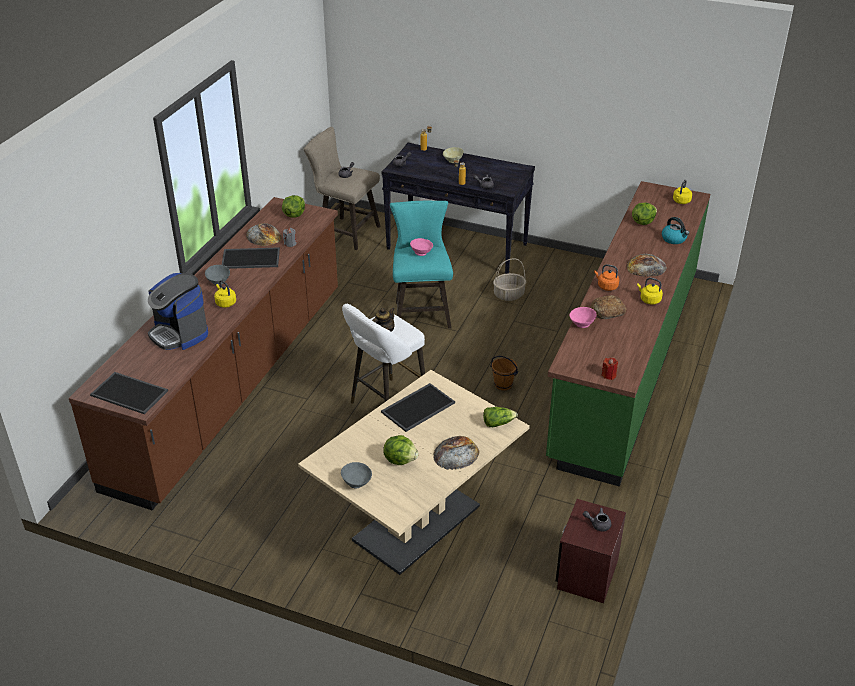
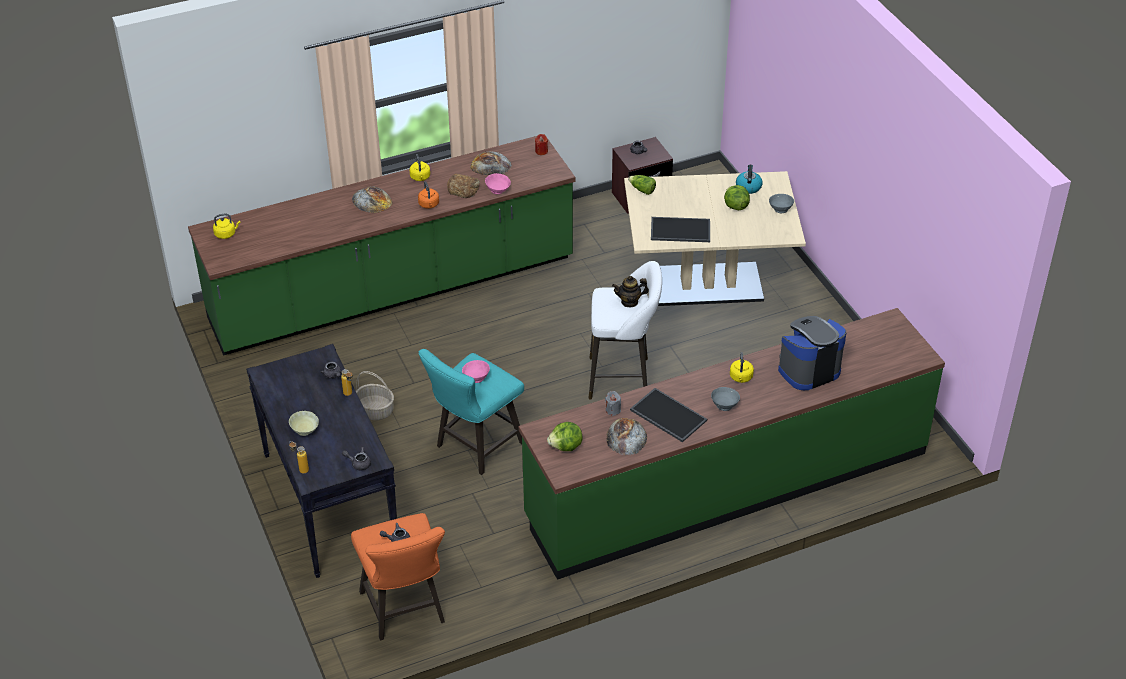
camera: 135 degrees left, 5 degrees up
(130, 393) = (892, 337): tray -> none
(179, 333) = (808, 370): coffee machine -> coffee machine turned 120 degrees counterclockwise
(232, 384) = (727, 485): brown counter -> green counter
(345, 232) = (405, 611): beige stool -> orange stool
(456, 453) = (695, 189): bread -> bread (490, 165)
(503, 385) = (510, 335): brown bucket -> none
(642, 222) = (294, 236): lettuce -> none
(674, 239) = (304, 208): kettle -> kettle (748, 187)

